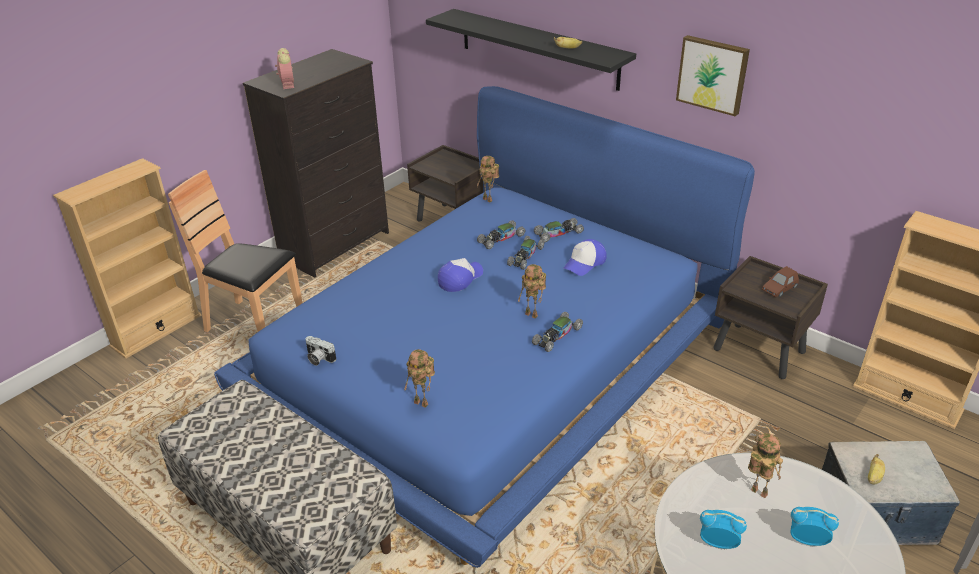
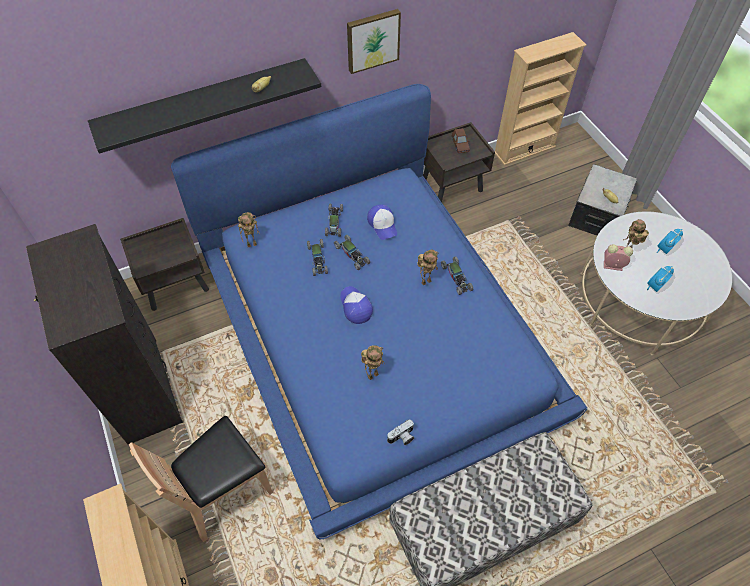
camera: 65 degrees left, 20 degrees up
(287, 84) = (92, 309): alarm clock -> alarm clock (612, 266)
(423, 403) = (488, 384): toy robot -> toy robot (373, 374)

